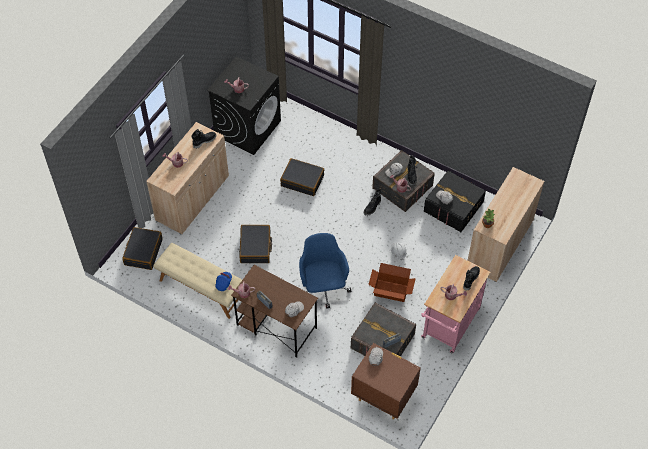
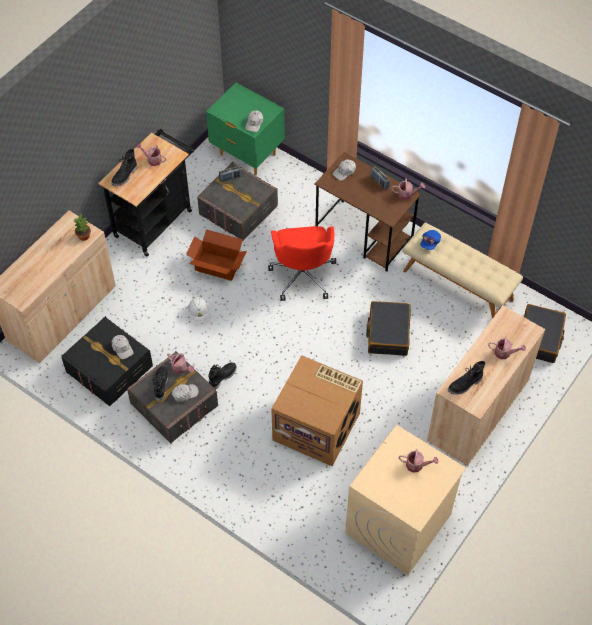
camera: 175 degrees left, 0 degrees up
(247, 128) = (398, 524): black washing machine -> beige washing machine
(302, 180) = (317, 426): black suitcase -> cardboard box
(323, 288) = (303, 275): blue office chair -> red office chair
(383, 397) = (247, 155): brown nightstand -> green nightstand
(449, 327) = (156, 220): pink cart -> black cart

